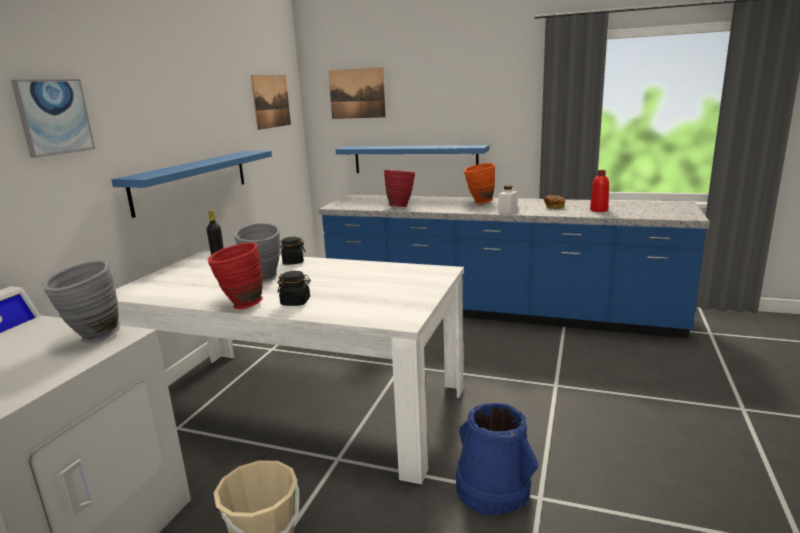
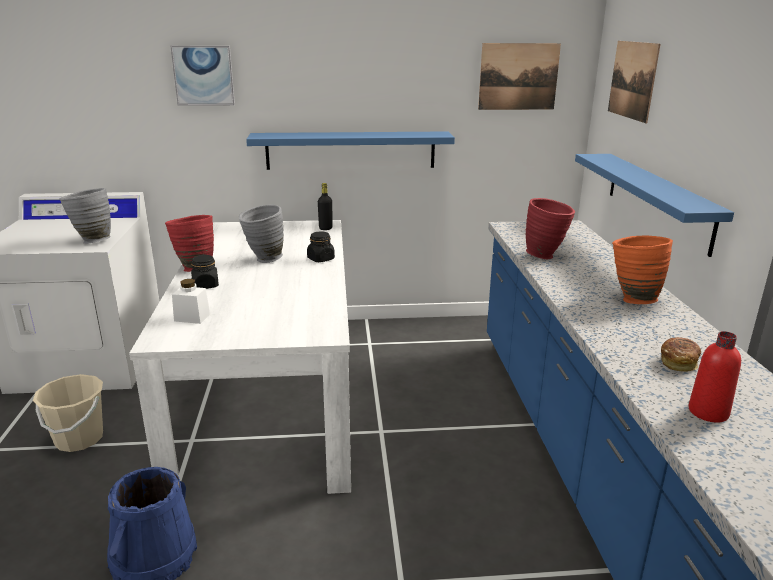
camera: 65 degrees right, 5 degrees up
(507, 210) = (603, 326): white jar -> white jar (192, 317)

